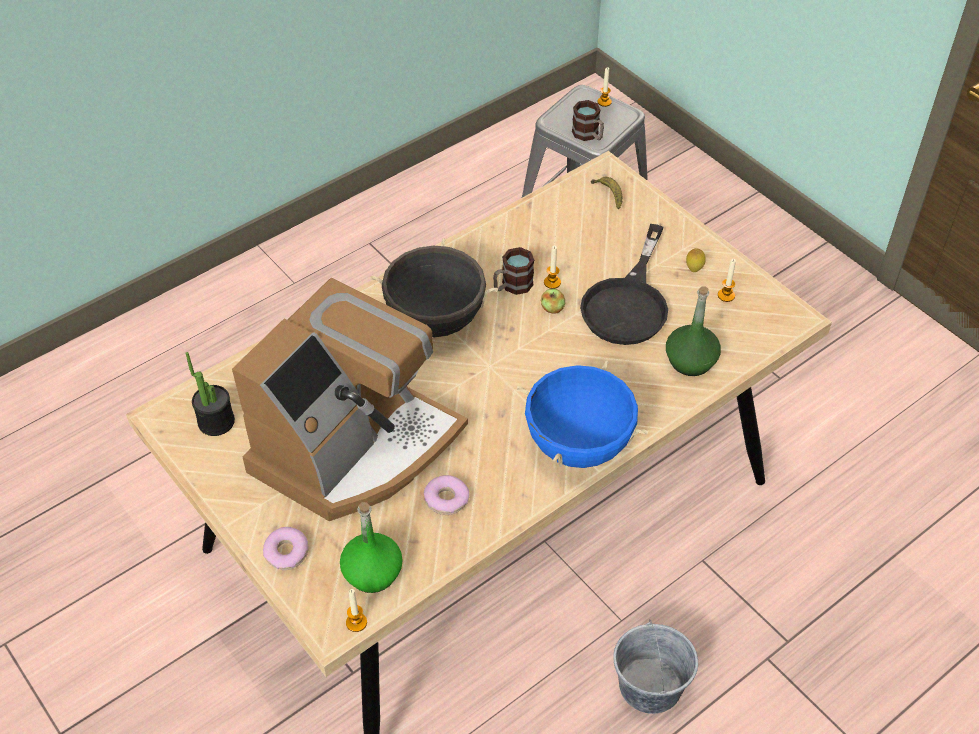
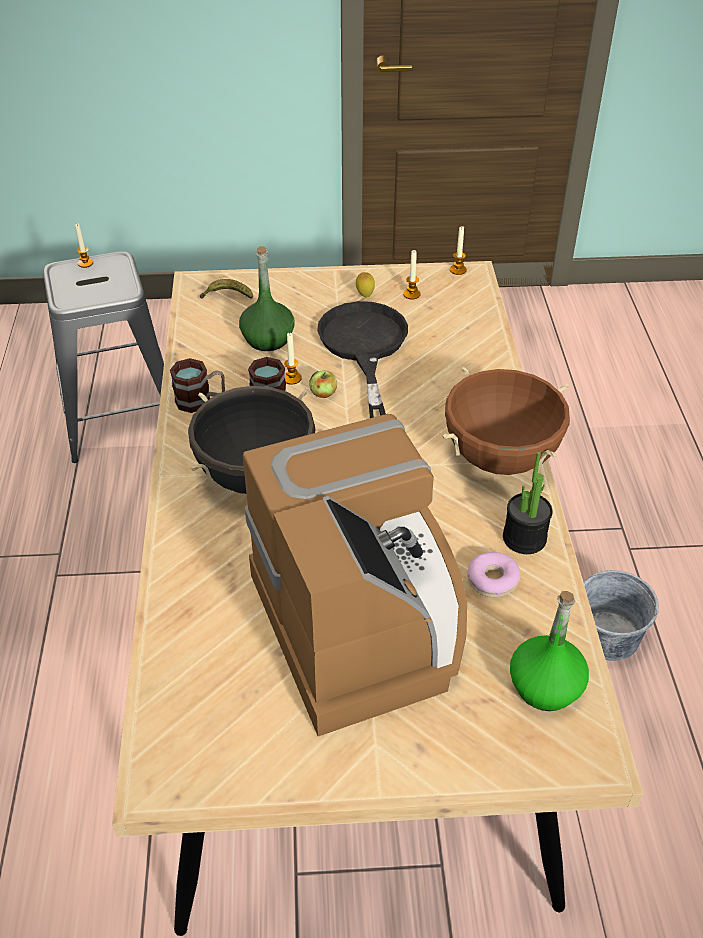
camera: 55 degrees left, 5 degrees down
(216, 422) = (216, 730): potted plant -> potted plant (524, 538)
(286, 553) = (464, 752): donut -> none
(356, 622) = (602, 733): candle -> candle (458, 270)
(578, 446) = (500, 458): blue cooking pot -> brown cooking pot
(589, 135) = (111, 291): mug -> mug (200, 400)
(628, 303) = (364, 347): black frying pan -> black frying pan turned 150 degrees counterclockwise
(690, 361) = (464, 347): green bottle -> green bottle (268, 339)

